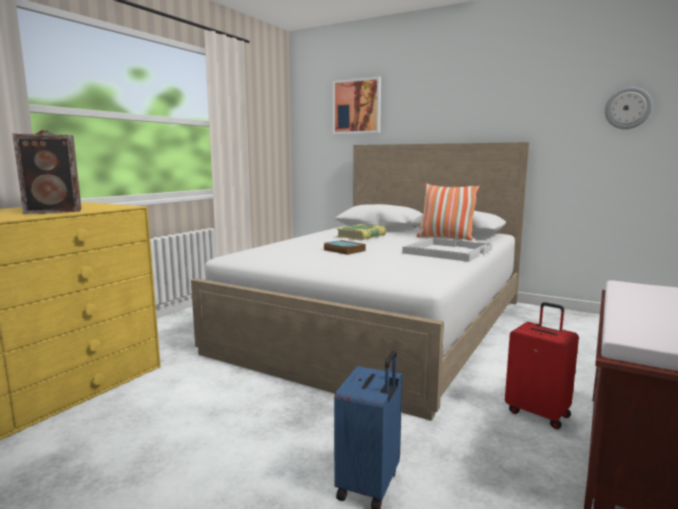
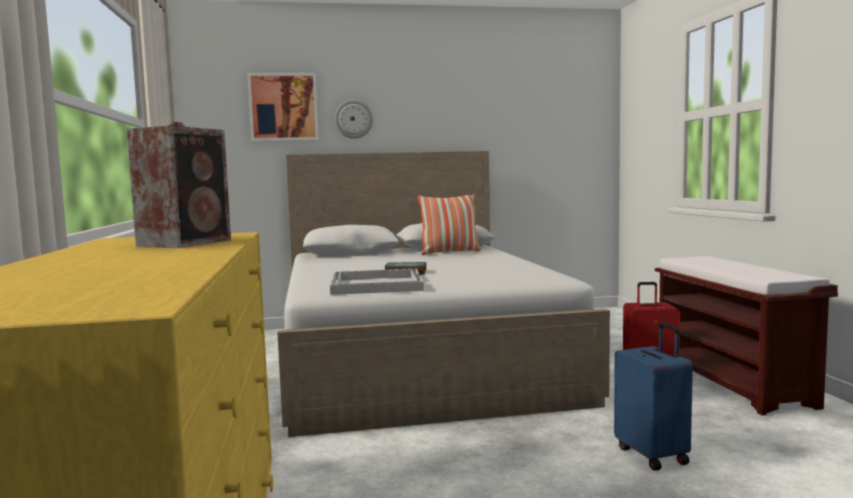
camera: 40 degrees left, 5 degrees down
(361, 236) = (369, 261): book -> none
(447, 251) = (493, 260): white tray -> white tray (375, 284)
(628, 108) = (563, 121): wall clock -> wall clock (353, 119)

